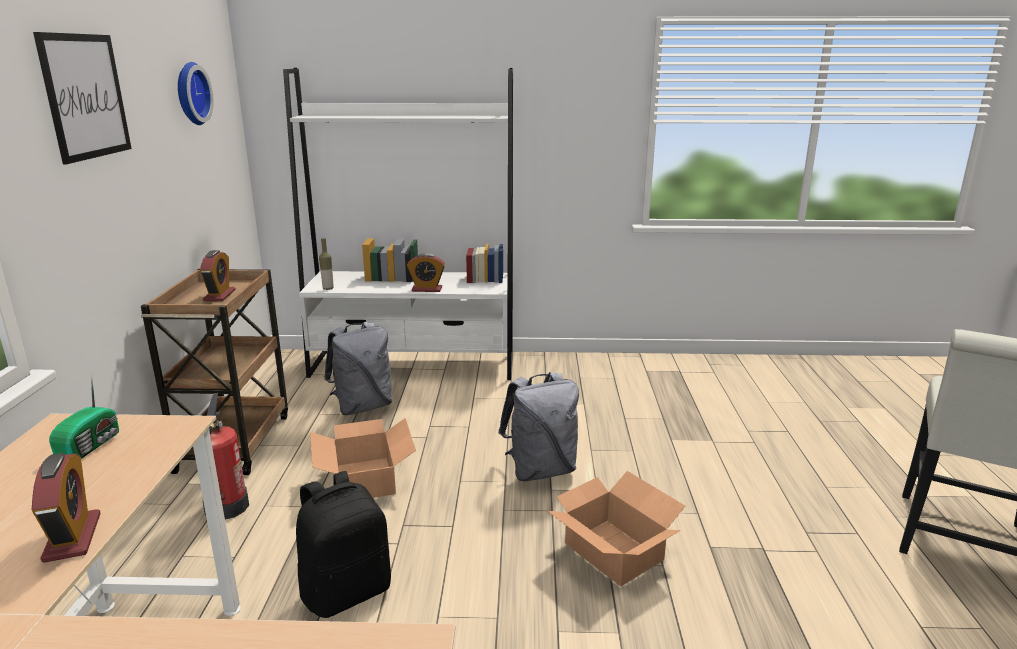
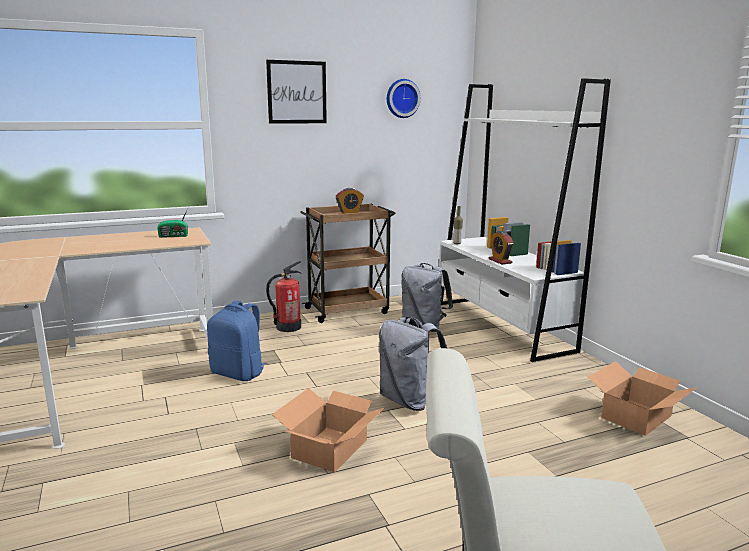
camera: 65 degrees right, 5 degrees down
(72, 537) = (105, 248): alarm clock -> none
(347, 591) = (239, 373): black backpack -> blue backpack
(366, 479) = (343, 350): cardboard box -> cardboard box (637, 417)

